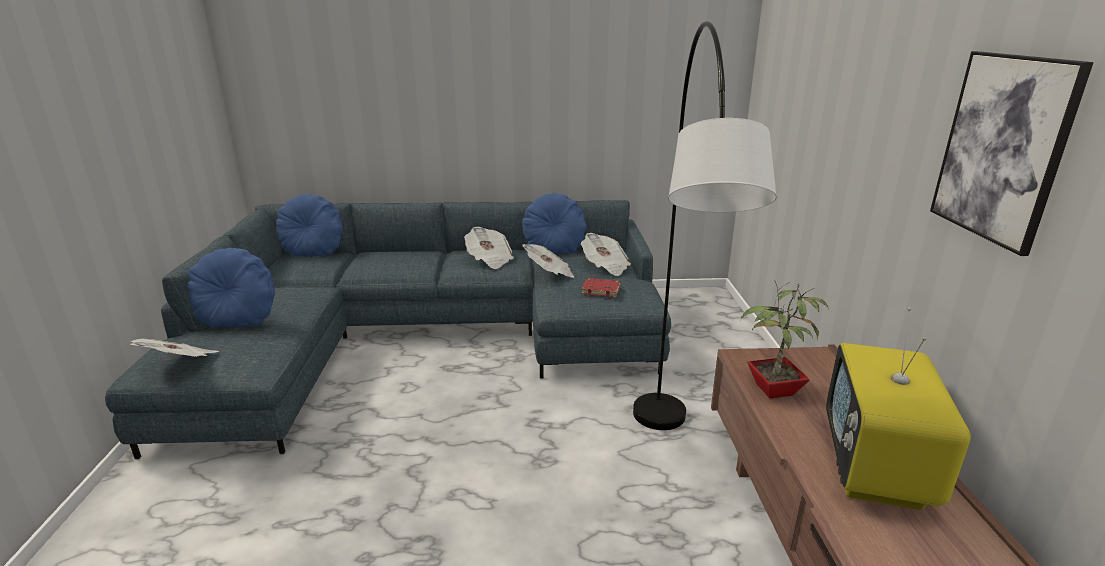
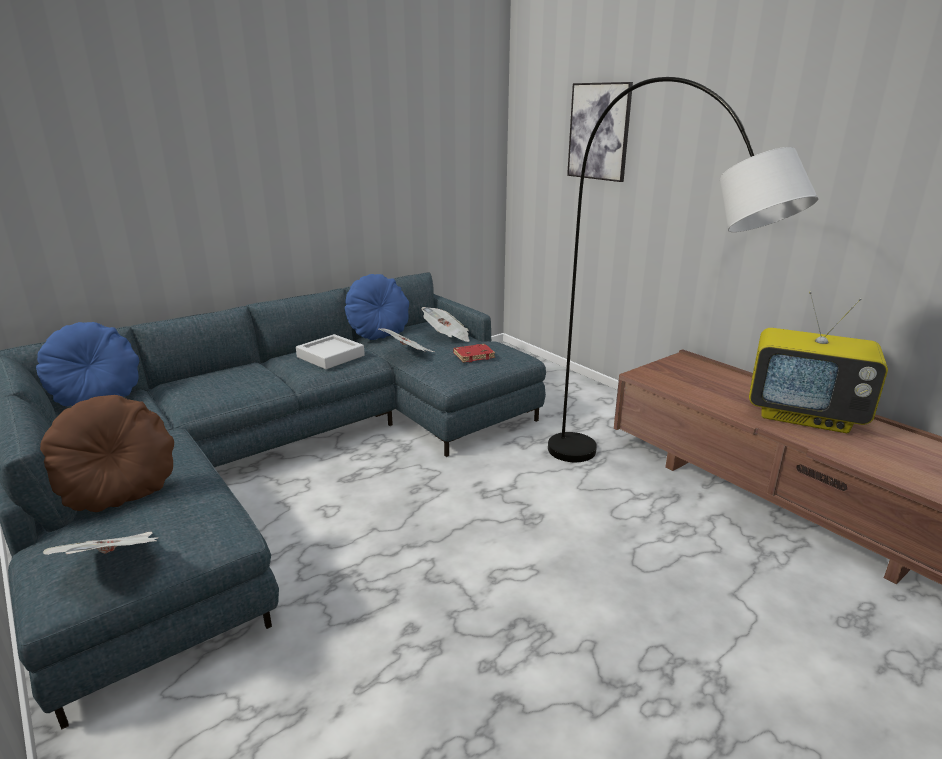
camera: 35 degrees left, 0 degrees up
(239, 322) = (121, 496): blue pillow -> brown pillow
(489, 260) = (330, 356): newspaper -> grey tray
(772, 390) = (690, 390): potted plant -> none
(875, 470) = (805, 415): television -> television turned 45 degrees counterclockwise
(1002, 148) = (842, 167): picture -> picture (599, 131)

